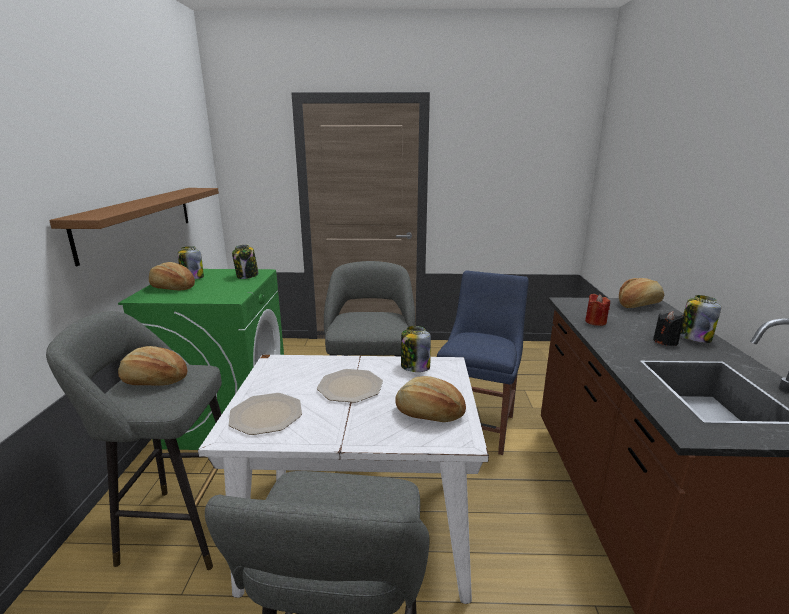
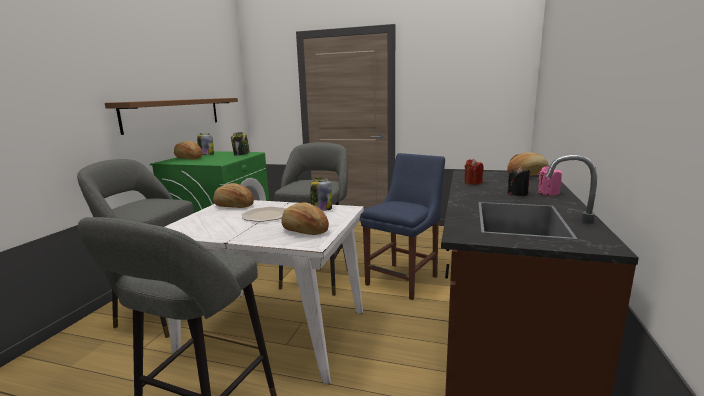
camera: 15 degrees right, 5 degrees down
(154, 380) = (145, 203): bread -> bread (233, 206)
(266, 414) = (199, 224): plate -> none
(694, 337) = (548, 193): jar -> pink candle

